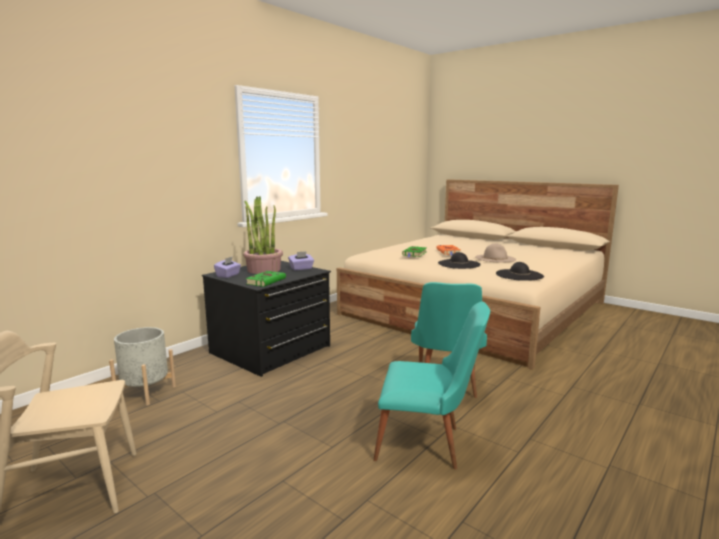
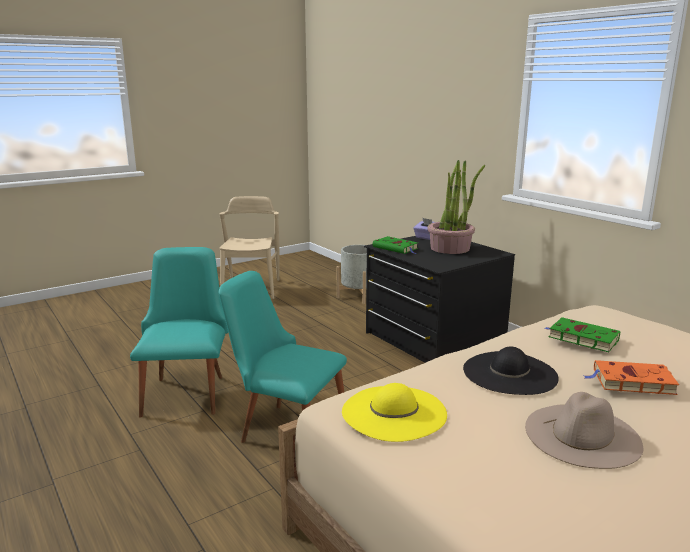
camera: 105 degrees right, 5 degrees up
(301, 268) = (453, 261): purple tissue box -> none
(427, 445) = (188, 391): turquoise chair -> turquoise chair turned 150 degrees clockwise
(519, 275) = (394, 412): black hat -> yellow hat

